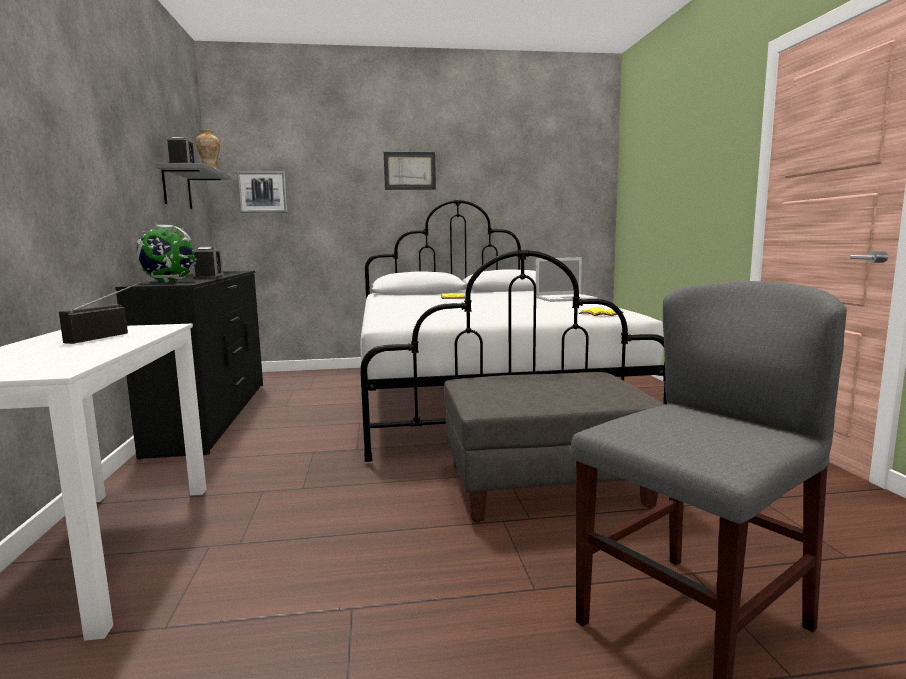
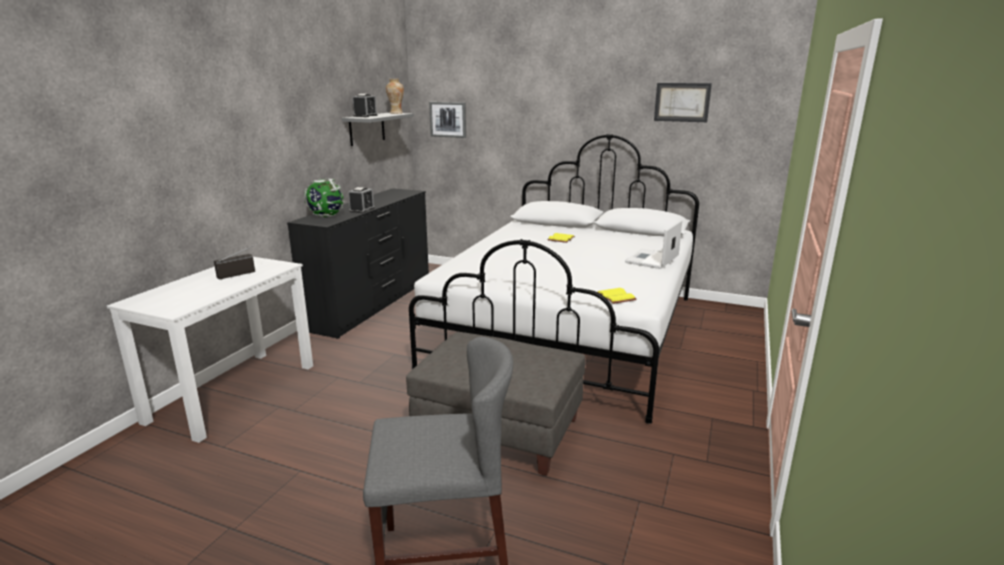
camera: 30 degrees right, 10 degrees up
(409, 171) = (569, 104): picture -> picture (682, 102)
(566, 298) = (652, 260): laptop -> laptop turned 105 degrees clockwise

